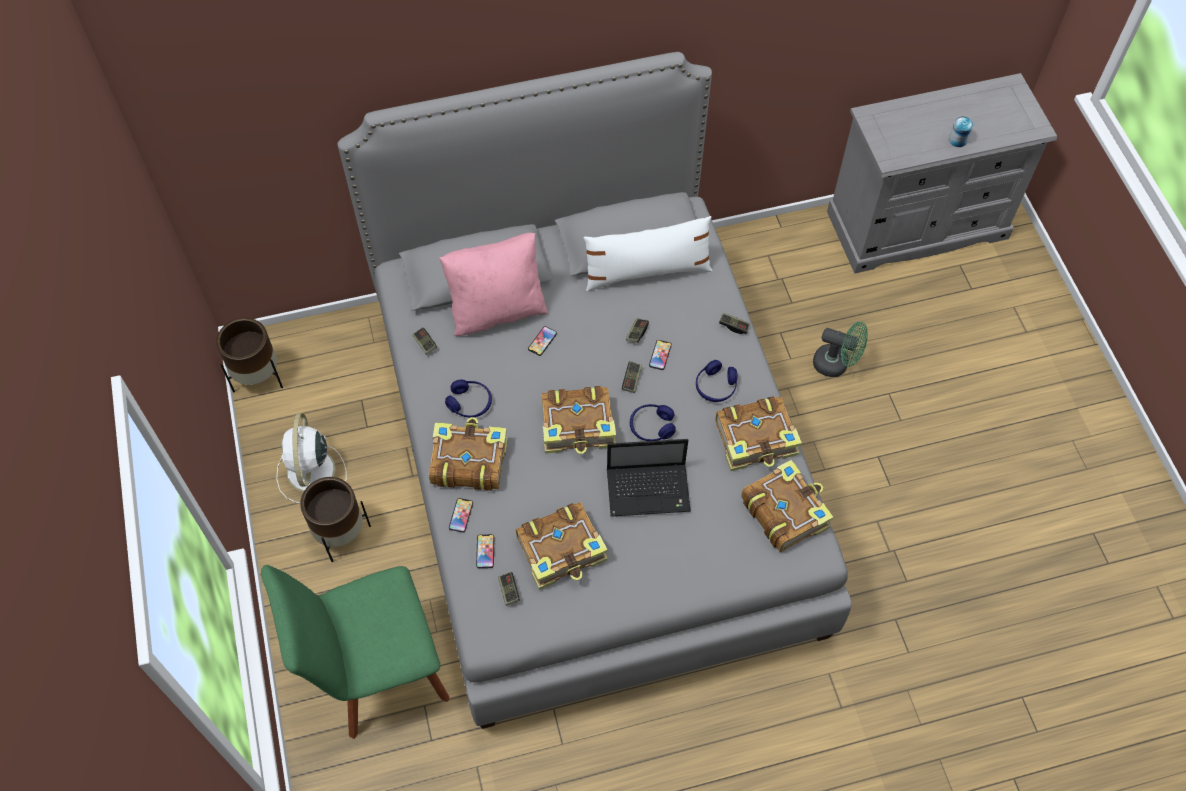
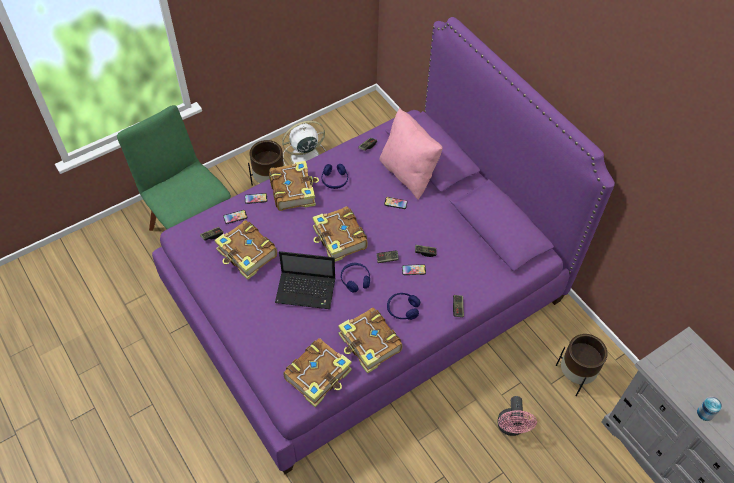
camera: 70 degrees right, 5 degrees down
(257, 377) = (354, 113): brown planter -> brown planter (574, 376)
(591, 462) = (365, 294): grey bed -> purple bed
(647, 272) = (478, 245): white pillow -> none
(650, 490) = (307, 291): laptop -> laptop turned 60 degrees counterclockwise
(836, 364) = (511, 428): green fan -> pink fan

